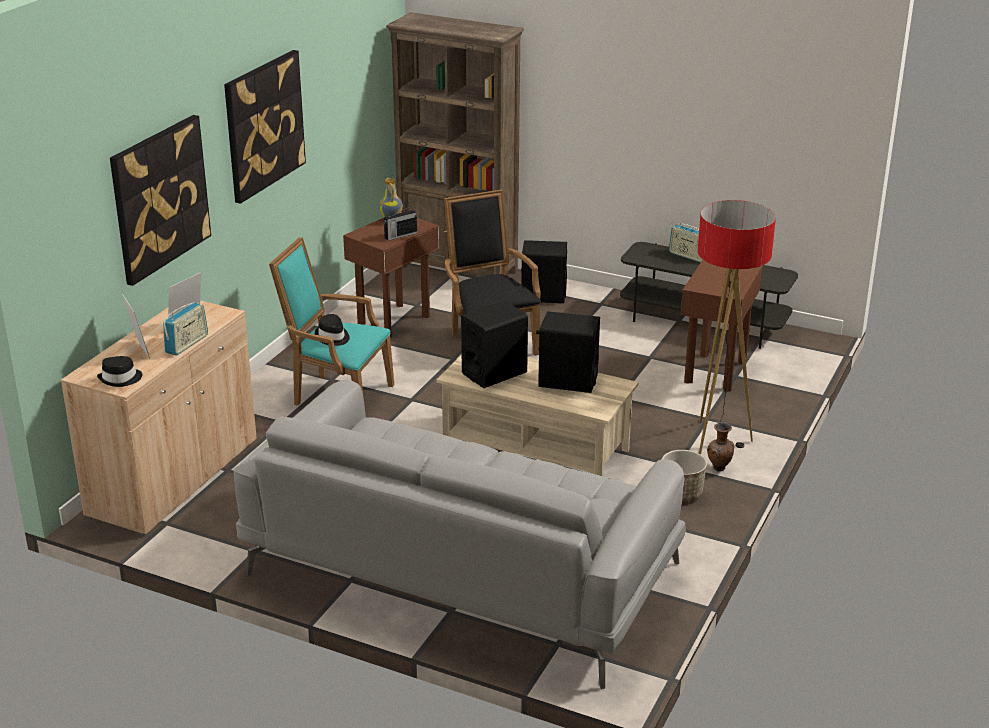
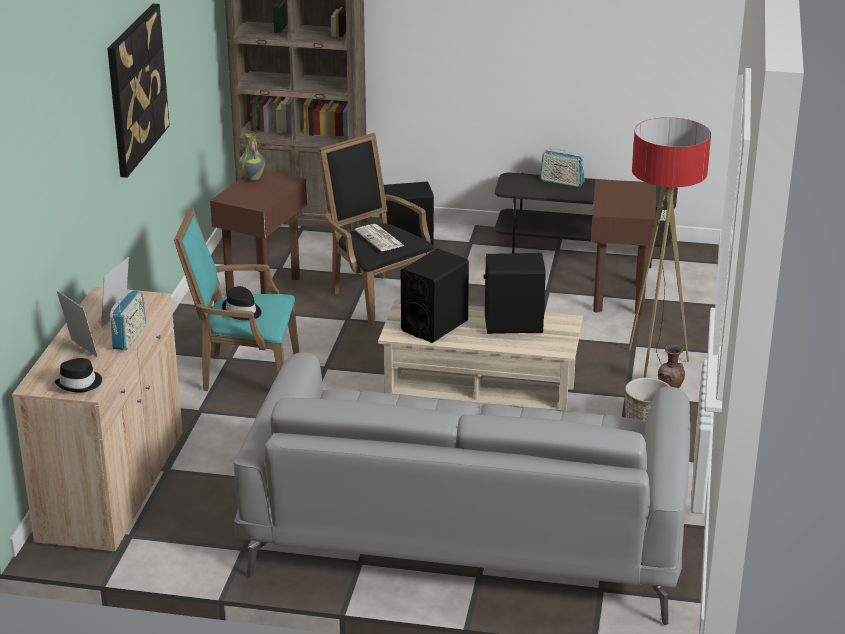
camera: 15 degrees left, 0 degrees up
(160, 198) = (68, 180): picture -> none
(400, 235) = (272, 194): radio -> none
(490, 288) = (380, 239): none -> newspaper

